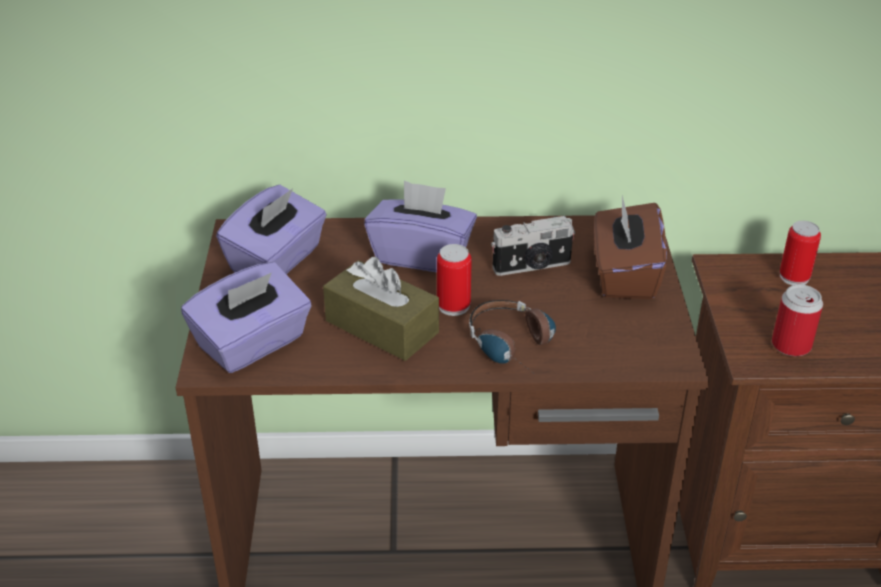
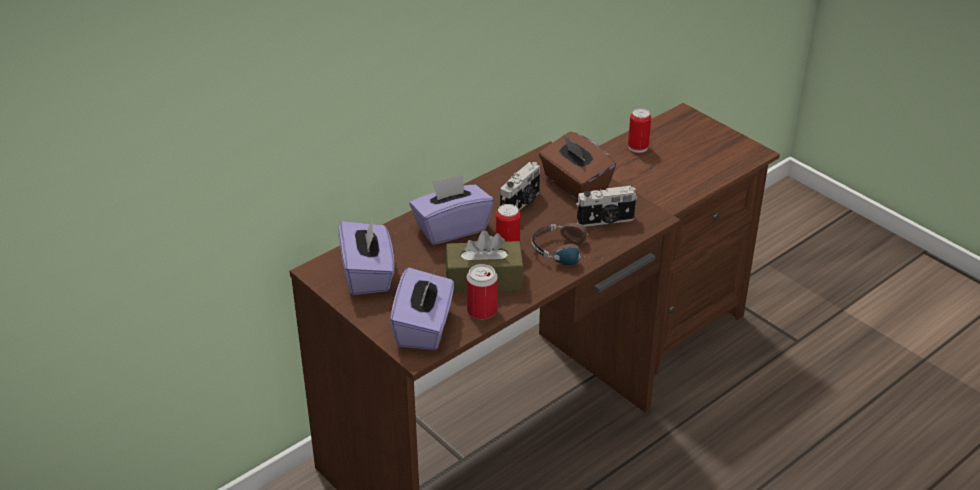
camera: 40 degrees left, 0 degrees up
(607, 334) = (606, 221): none -> camera
(791, 345) = (676, 185): can -> can (482, 310)

